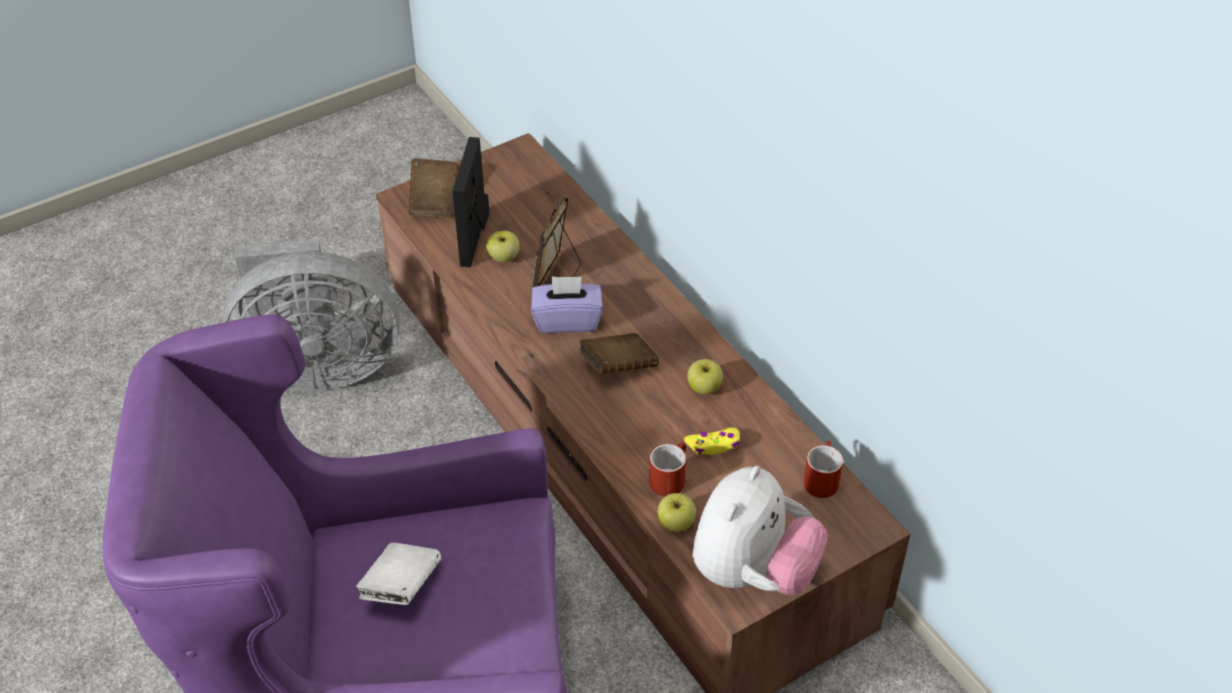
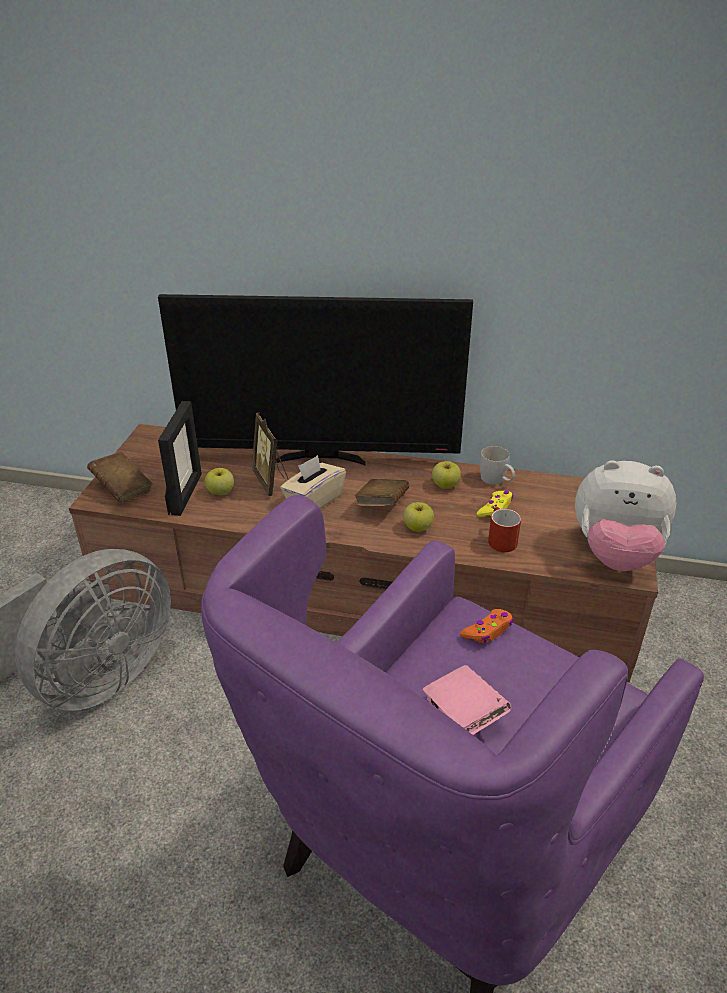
camera: 45 degrees left, 10 degrees down
(401, 586) = (463, 714): white book -> pink book
(475, 239) = (185, 493): picture frame -> picture frame turned 135 degrees counterclockwise
(510, 542) = (488, 631): none -> orange game controller
(567, 320) = (313, 500): purple tissue box -> beige tissue box
(633, 279) = (321, 458): none -> television
(676, 523) = (540, 559): apple -> apple (417, 527)
(752, 572) = (615, 554): plush toy -> plush toy turned 120 degrees clockwise
(761, 417) = (496, 480): none -> white mug
(820, 478) = (569, 488): red mug -> none

